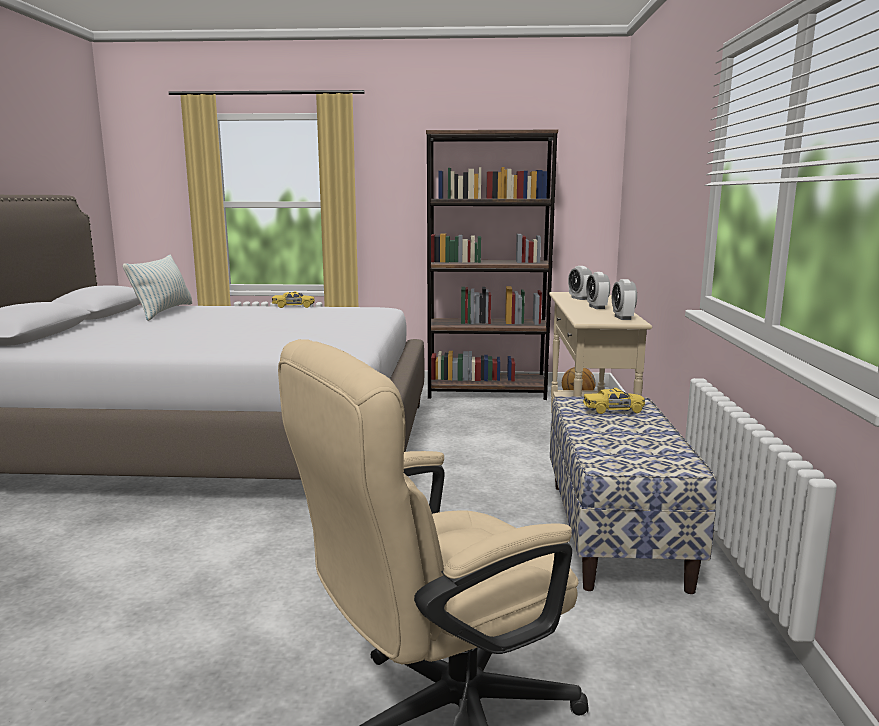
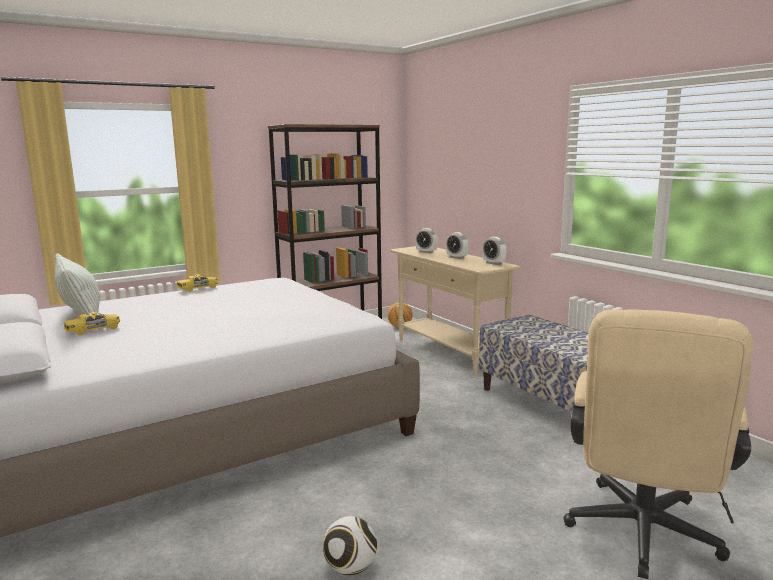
camera: 35 degrees left, 0 degrees up
(128, 600) = (350, 568): none -> football
(613, 410) = (530, 326): yellow toy car -> yellow toy car (93, 330)

